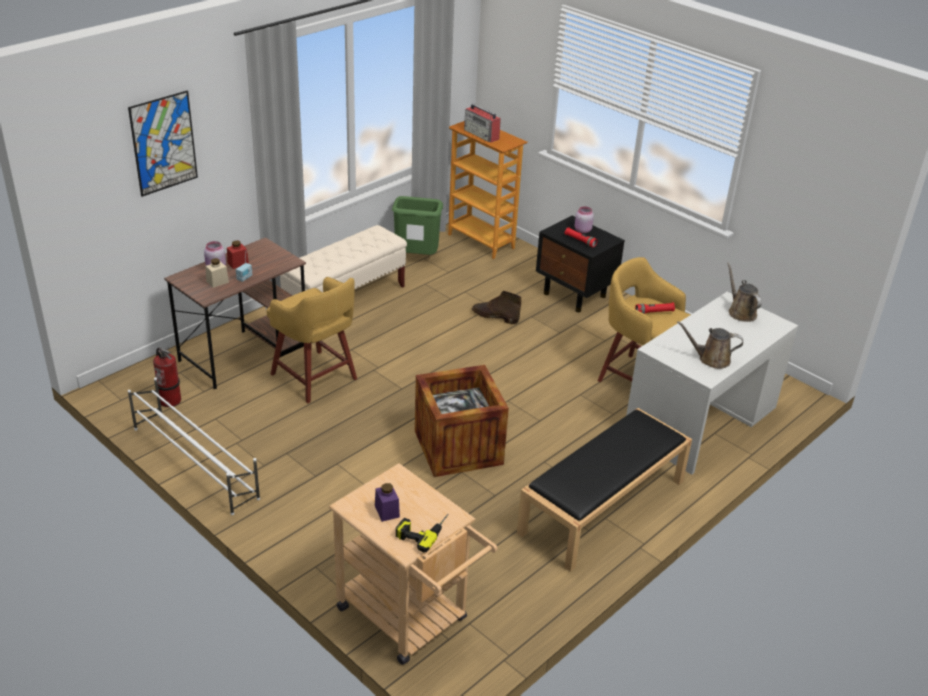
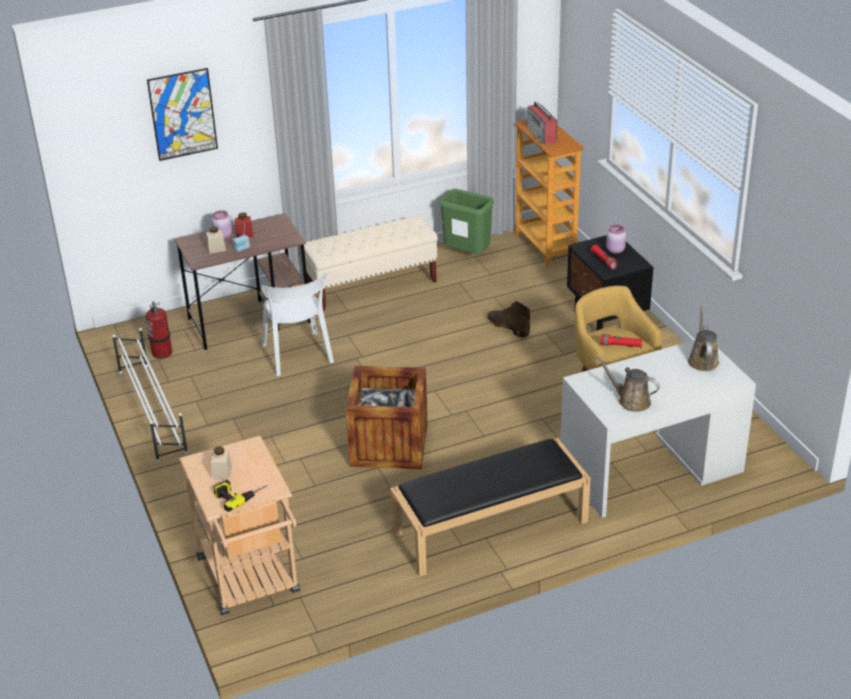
camera: 25 degrees right, 0 degrees up
(315, 378) = (298, 356): yellow stool -> white chair
(387, 511) = (222, 472): purple jar -> beige jar

